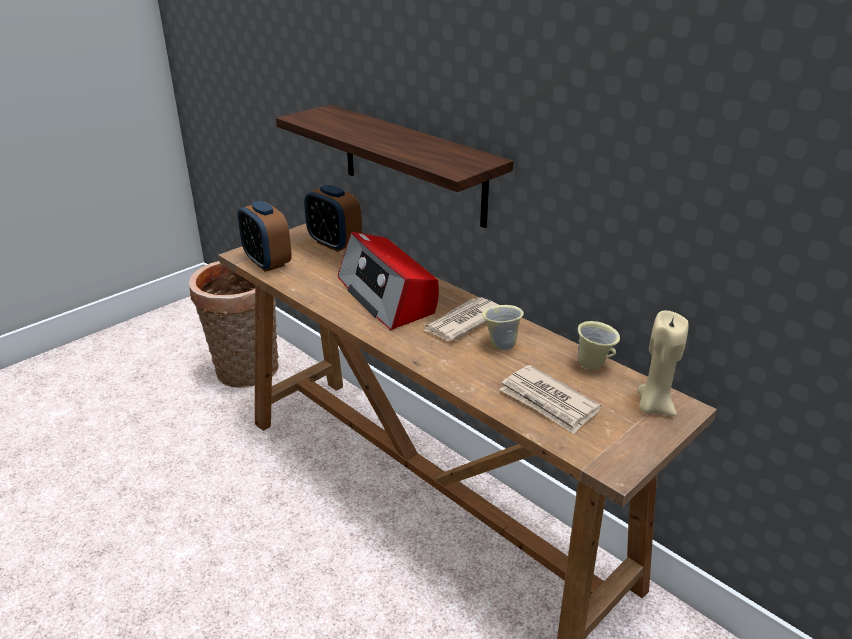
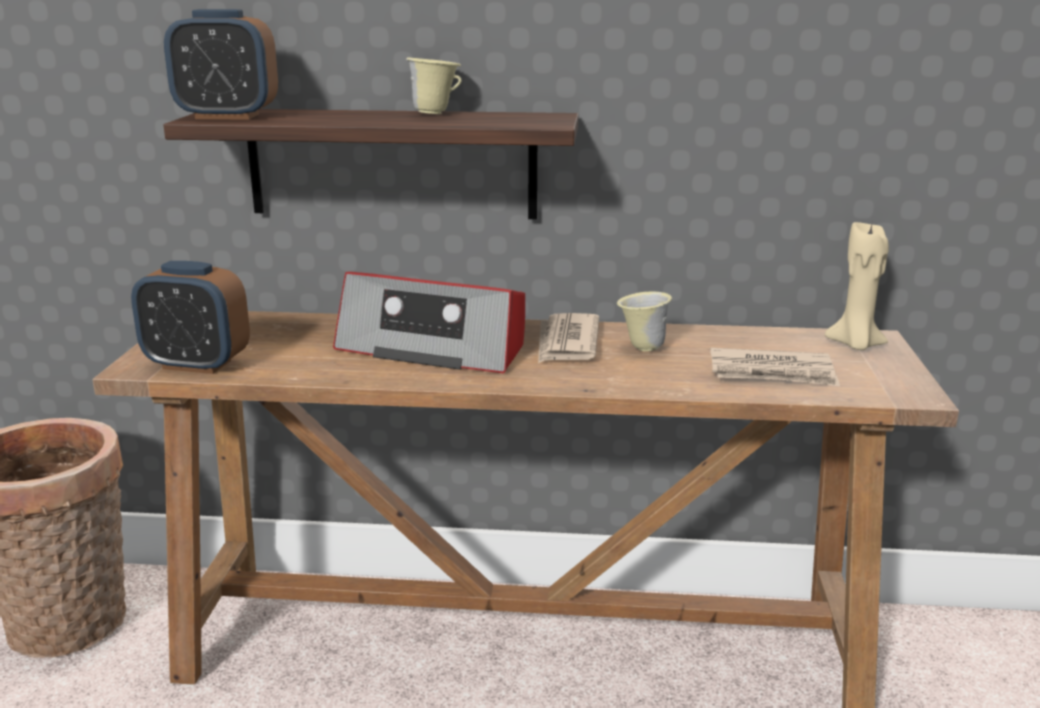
camera: 40 degrees left, 10 degrees down
(334, 244) = (261, 322): alarm clock -> alarm clock (227, 116)
(593, 366) = (753, 334): beige mug -> beige mug (435, 113)

